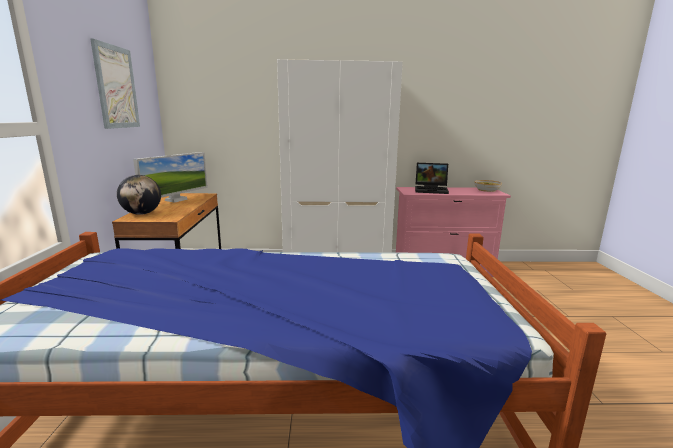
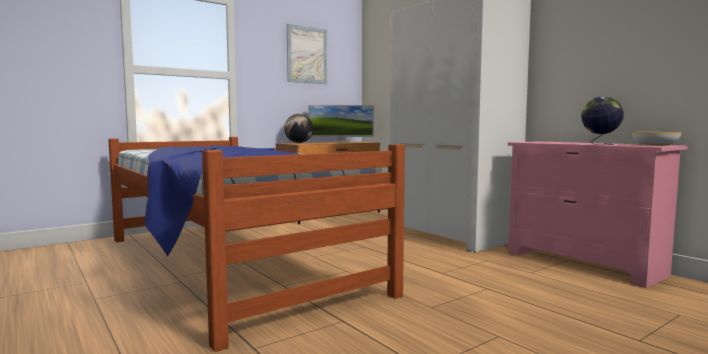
camera: 55 degrees right, 10 degrees down
(432, 190) = (565, 142): laptop -> none
(466, 192) = (600, 144): none -> globe

